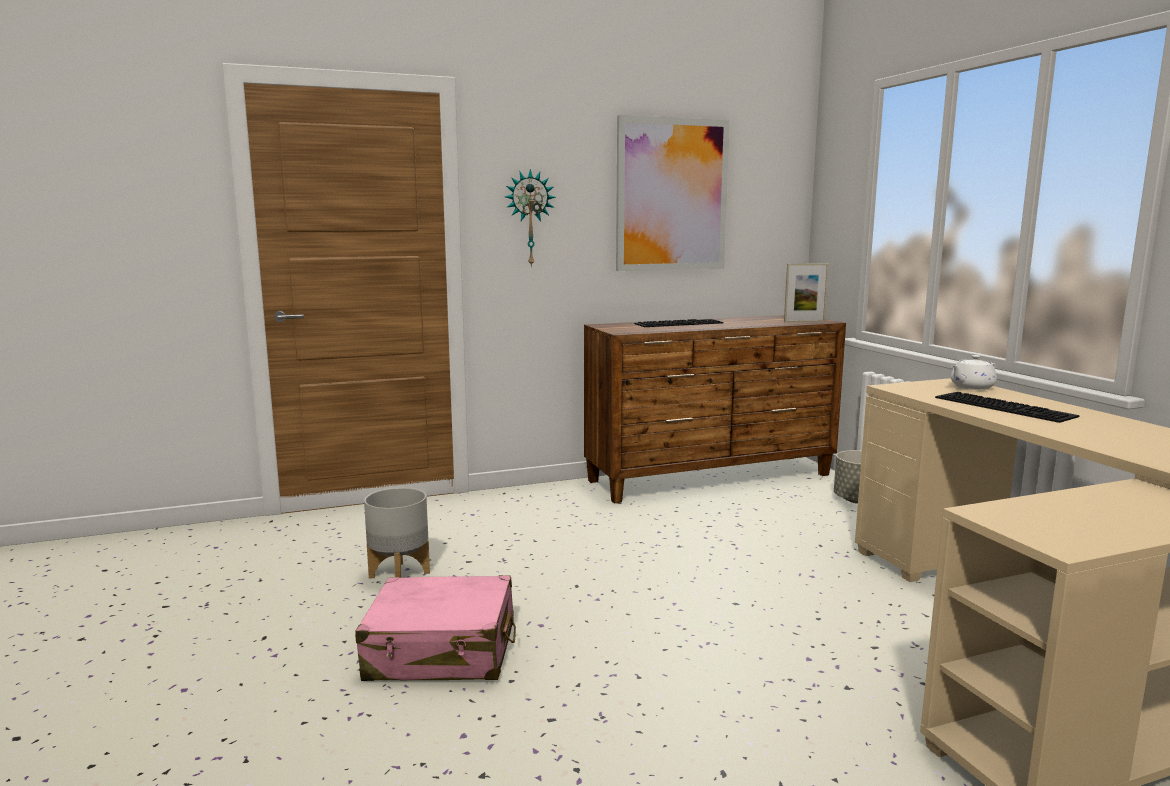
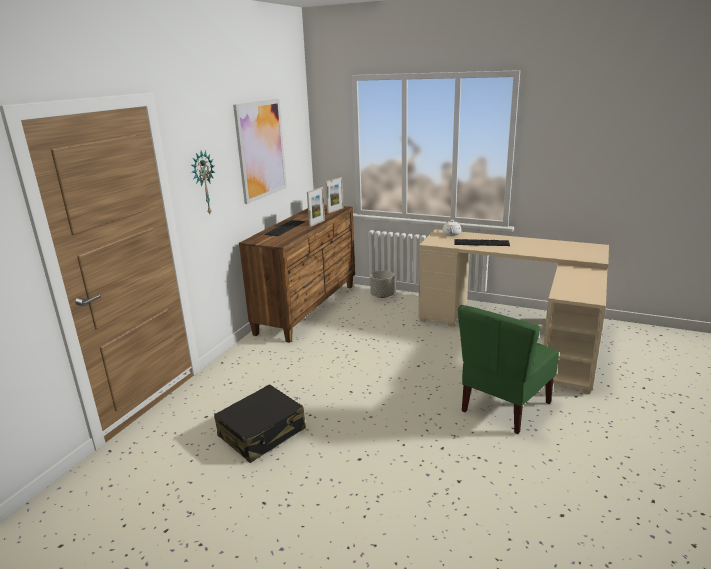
camera: 45 degrees left, 10 degrees up
(400, 574) = (262, 433): grey planter -> black suitcase
(442, 651) = (356, 452): pink suitcase -> none
(734, 326) = (317, 223): none -> picture frame
(772, 734) = (504, 407): none -> green chair

